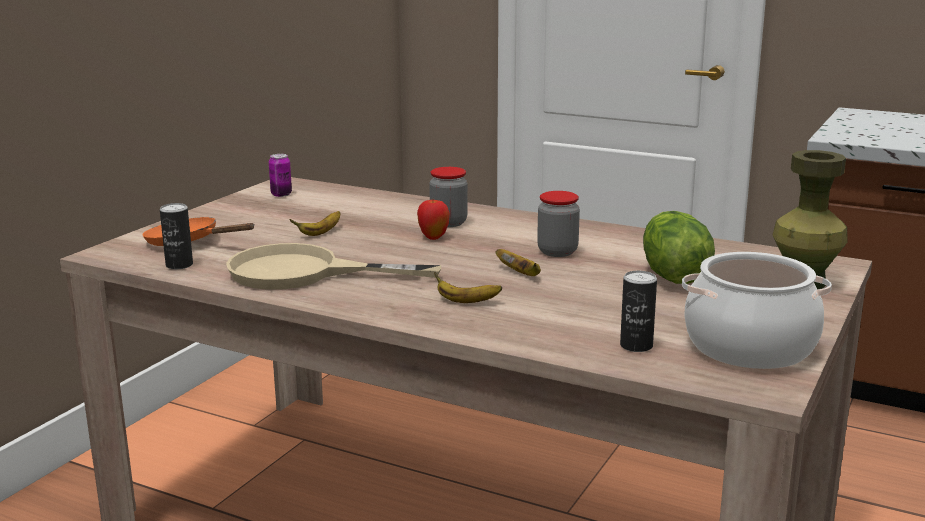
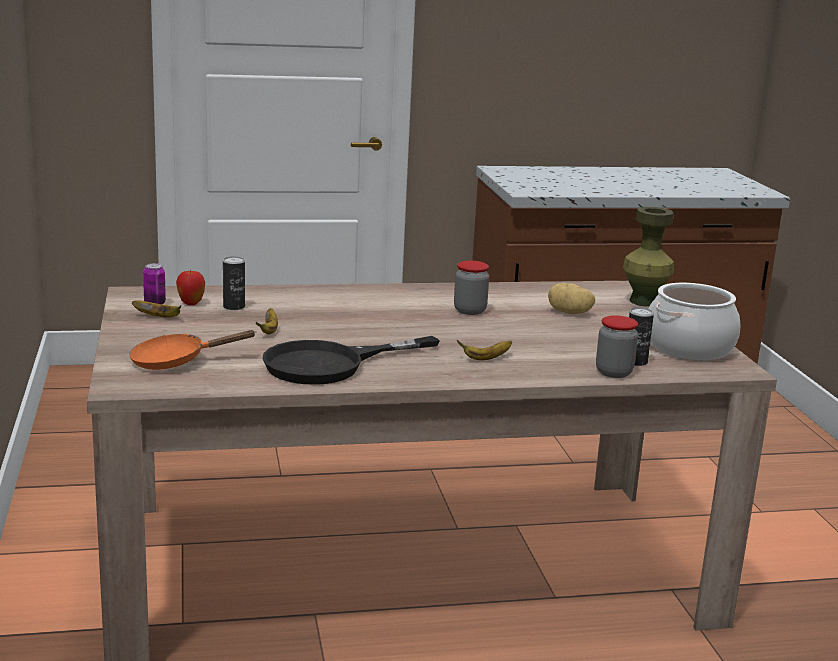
camera: 40 degrees left, 0 degrees up
(179, 265) = (215, 381): can -> can (234, 307)
(304, 273) = (330, 364): beige frying pan -> black frying pan
(433, 237) = (364, 317): apple -> apple (191, 303)
(448, 223) = (349, 303): jar -> jar (614, 372)
(520, 273) = (479, 331): banana -> banana (159, 317)
(672, 276) = (569, 313): lettuce -> potato

